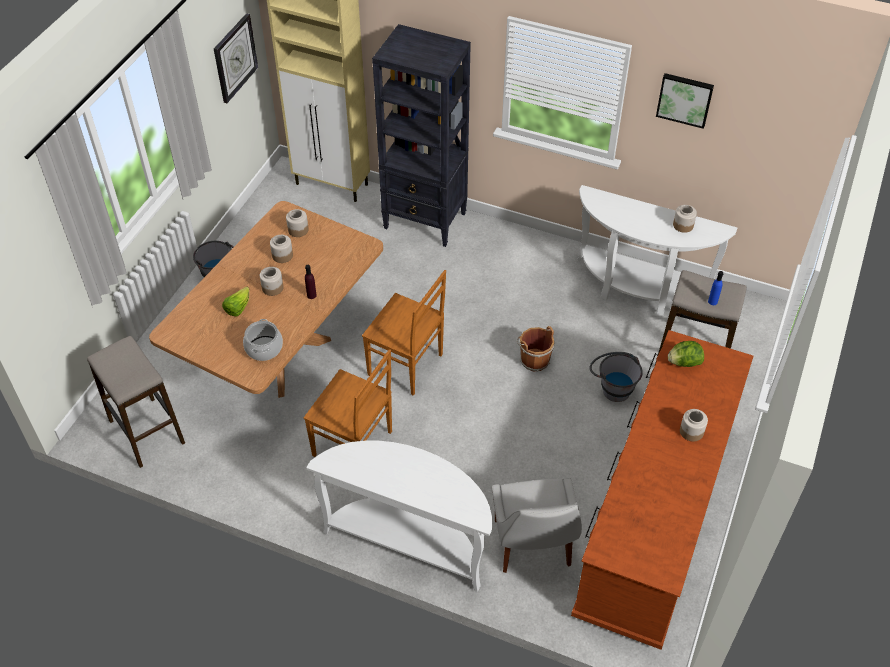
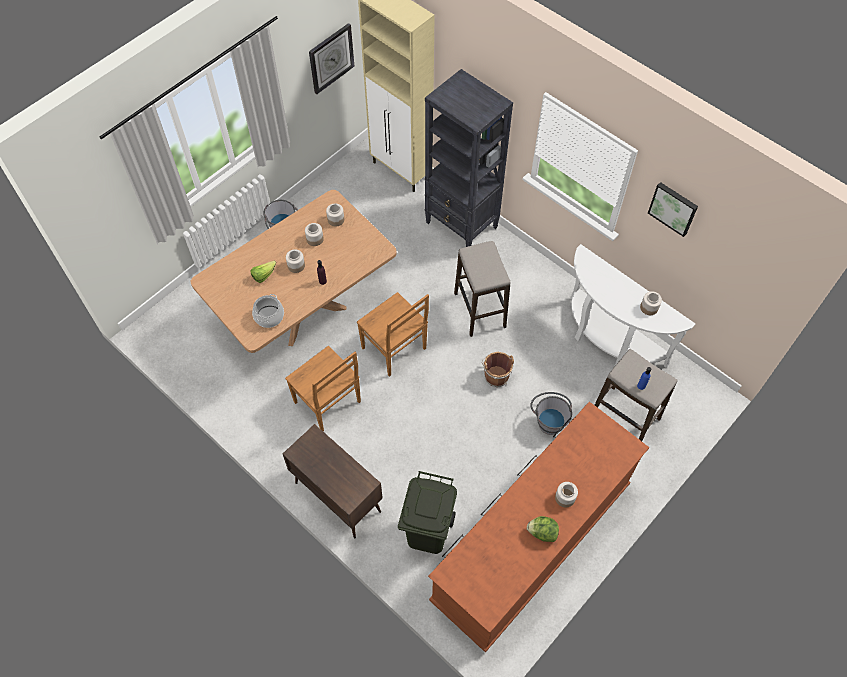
camera: 20 degrees right, 10 degrees up
(147, 432) = (184, 343): stool -> stool (480, 310)
(409, 541) = (337, 496): white console table -> brown cabinet
(532, 546) = (427, 532): white chair -> green trash can
(684, 362) = (588, 435): lettuce -> lettuce (542, 532)

